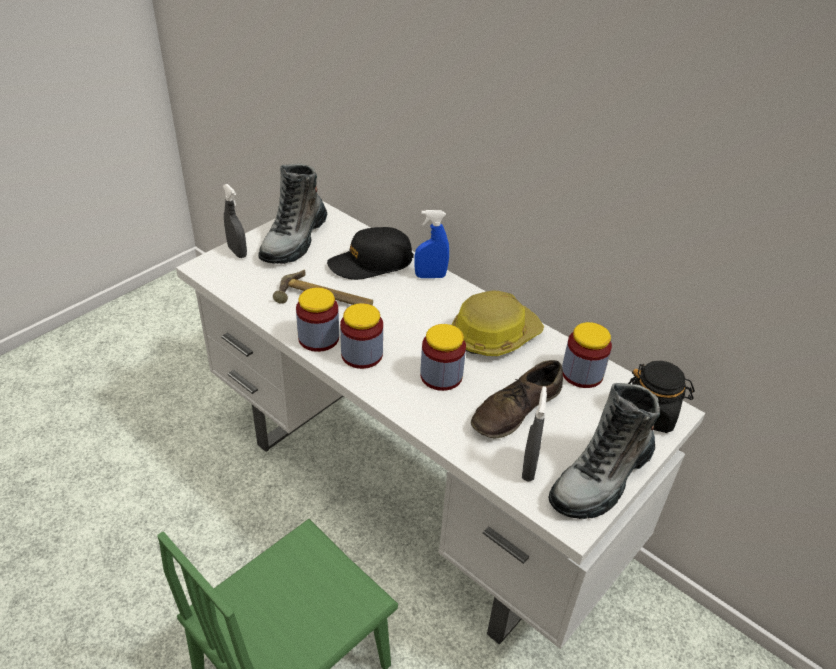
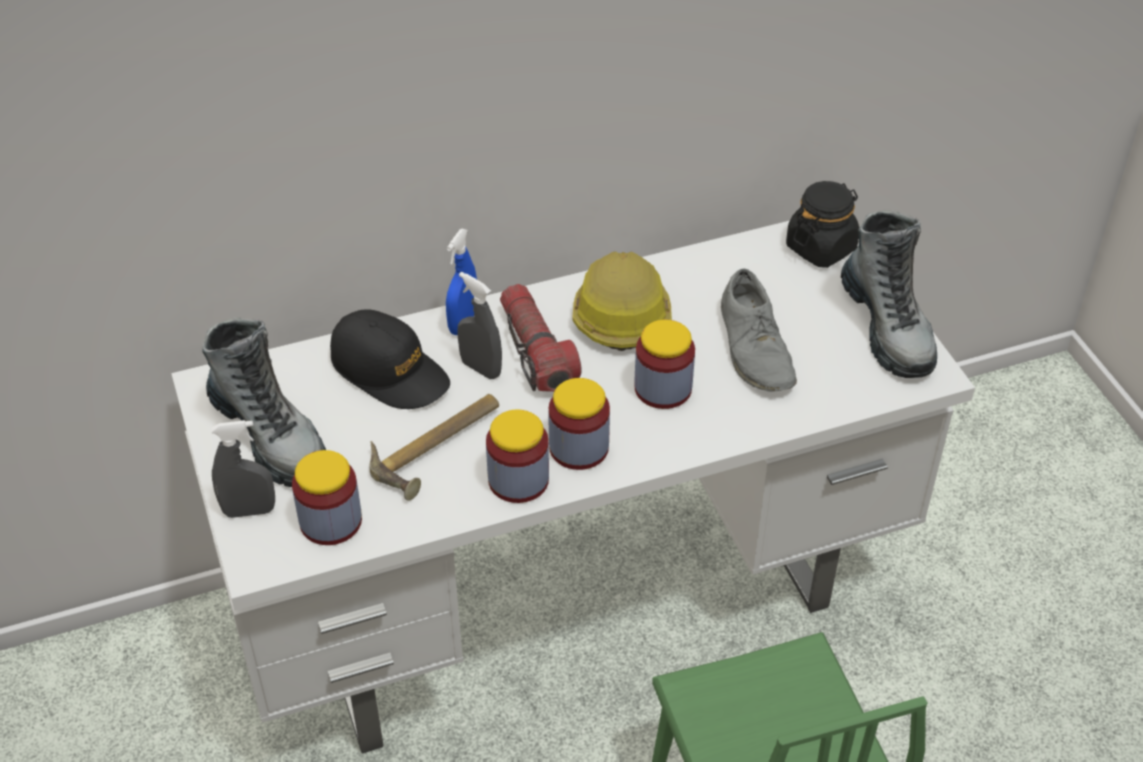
camera: 60 degrees left, 5 degrees up
(371, 263) = (390, 371): black cap -> black cap turned 60 degrees counterclockwise
(430, 311) = (536, 351): none -> flashlight
(516, 409) = (755, 348): brown shoe -> grey shoe
(528, 468) = (846, 375): grey spray bottle -> grey spray bottle (481, 368)
(582, 373) = (730, 269): jar -> jar (330, 521)

